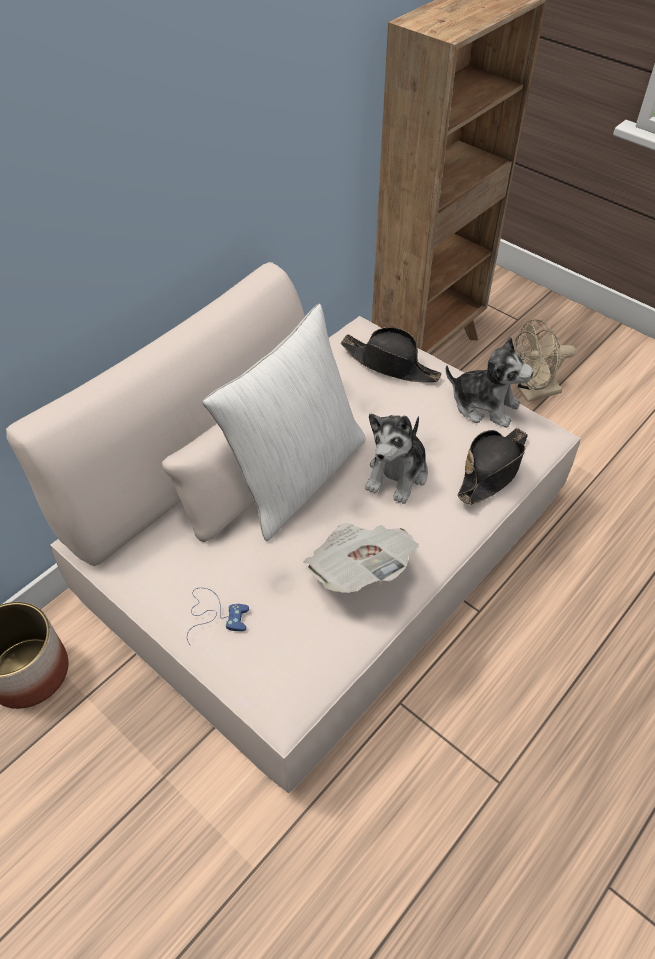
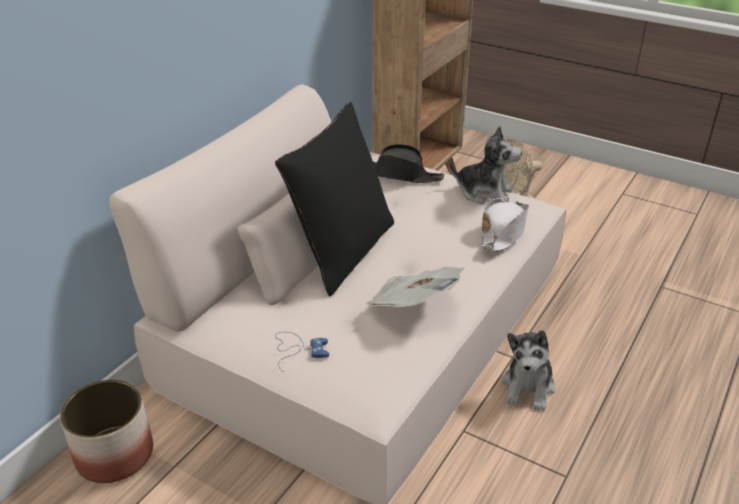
camera: 10 degrees left, 15 degrees down
(296, 475) = (342, 251): white pillow -> black pillow
(397, 474) = (427, 242): plush toy -> plush toy (528, 387)
(492, 470) = (503, 231): black hat -> white hat

